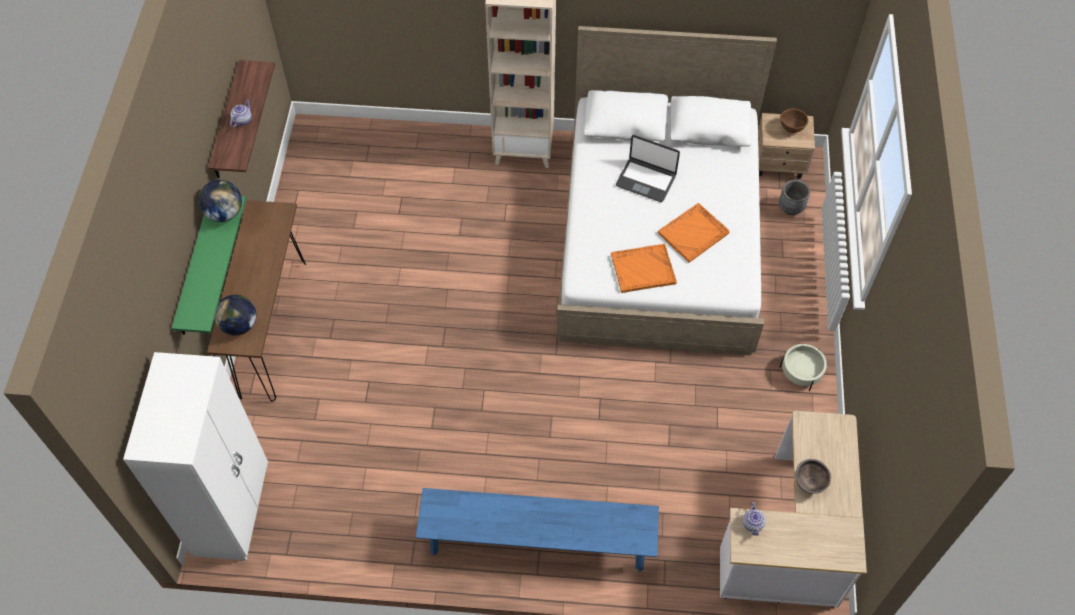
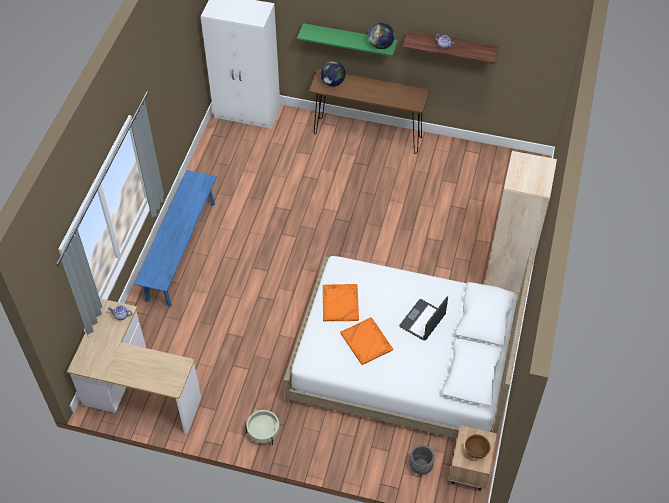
camera: 100 degrees right, 5 degrees down
(809, 483) = (137, 354): brown bowl -> none

